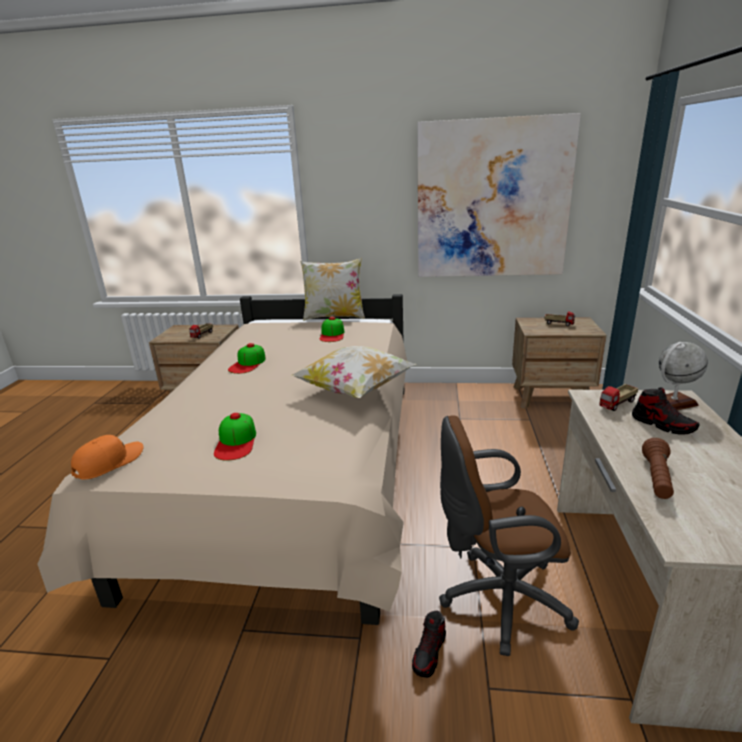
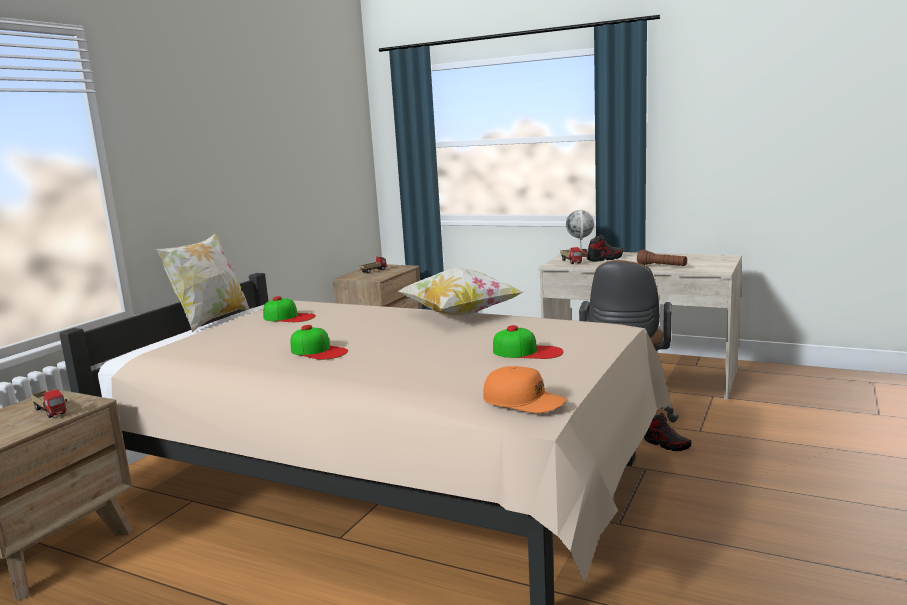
camera: 70 degrees left, 10 degrees down
(109, 462) = (523, 402): orange cap -> orange cap turned 150 degrees clockwise
(492, 200) = (292, 156): picture -> none

